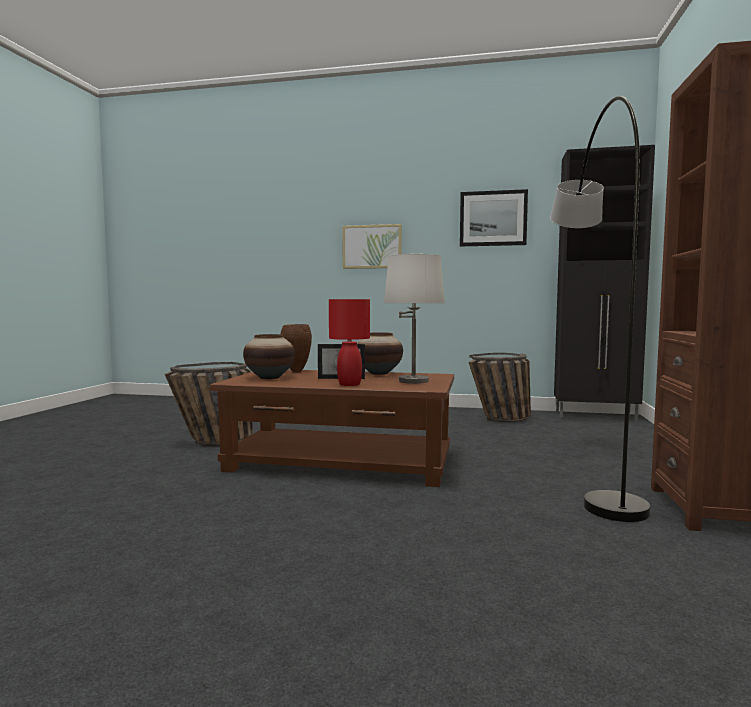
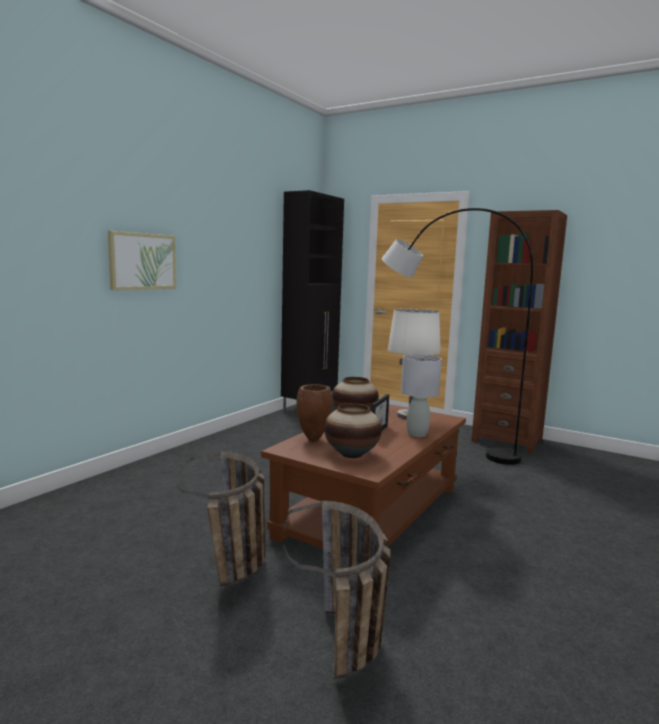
camera: 70 degrees left, 5 degrees up
(349, 384) = (416, 434): red table lamp -> grey table lamp
(493, 218) = (243, 238): picture -> none
(501, 419) = (288, 429): basket -> basket (346, 659)

